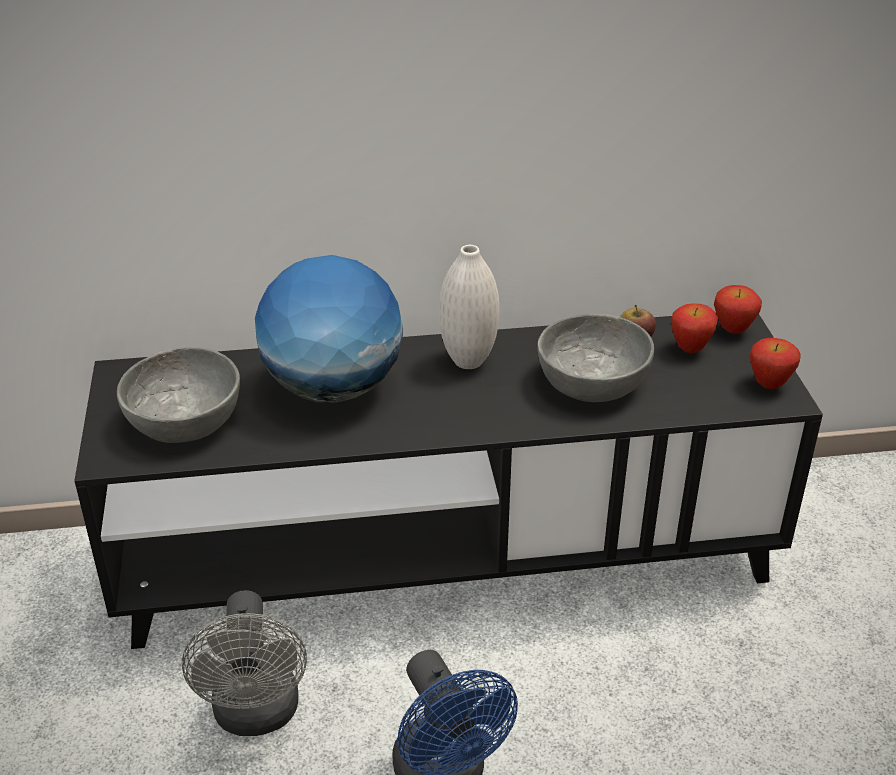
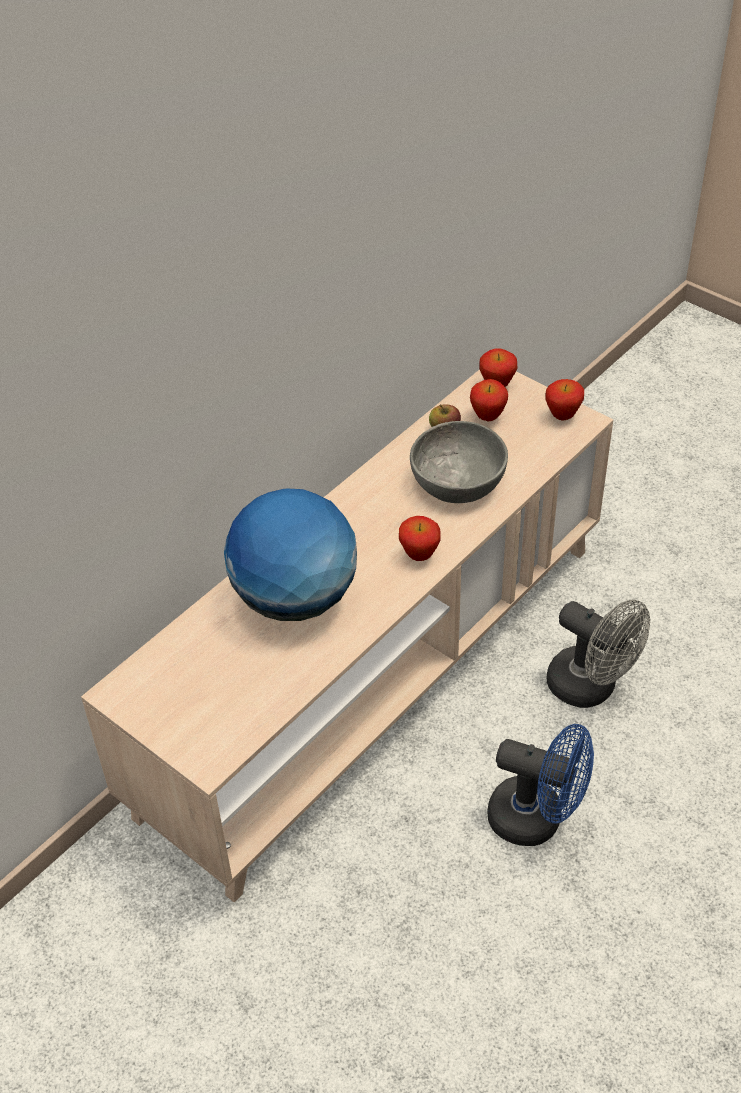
camera: 40 degrees left, 10 degrees up
(184, 420) = (223, 694): grey bowl -> none
(257, 715) = (378, 876): grey fan -> grey fan (591, 687)
(448, 558) = (375, 676): black tv stand -> beige tv stand
(468, 361) = (360, 517): white vase -> none
(478, 416) = (419, 555): none -> apple

